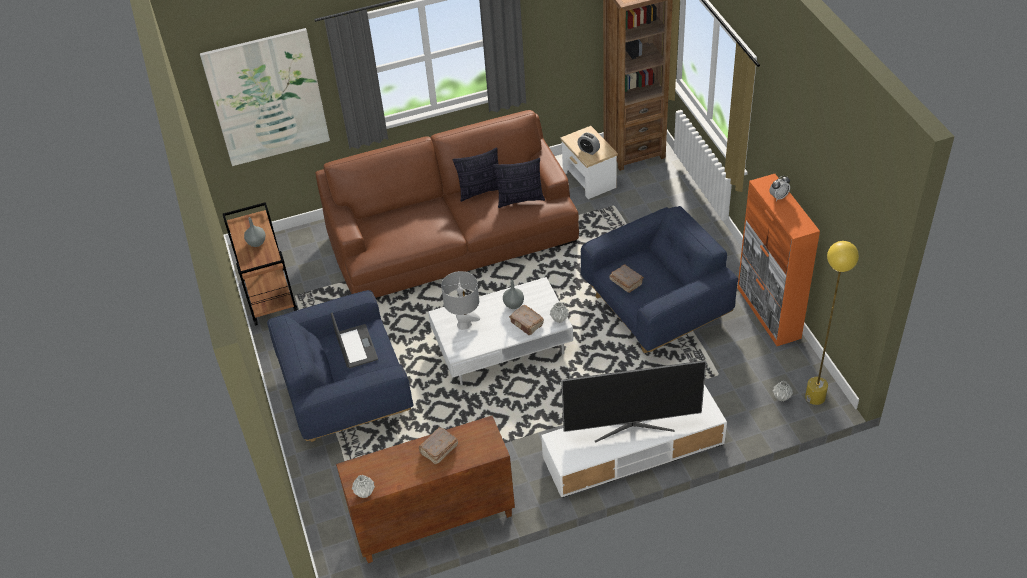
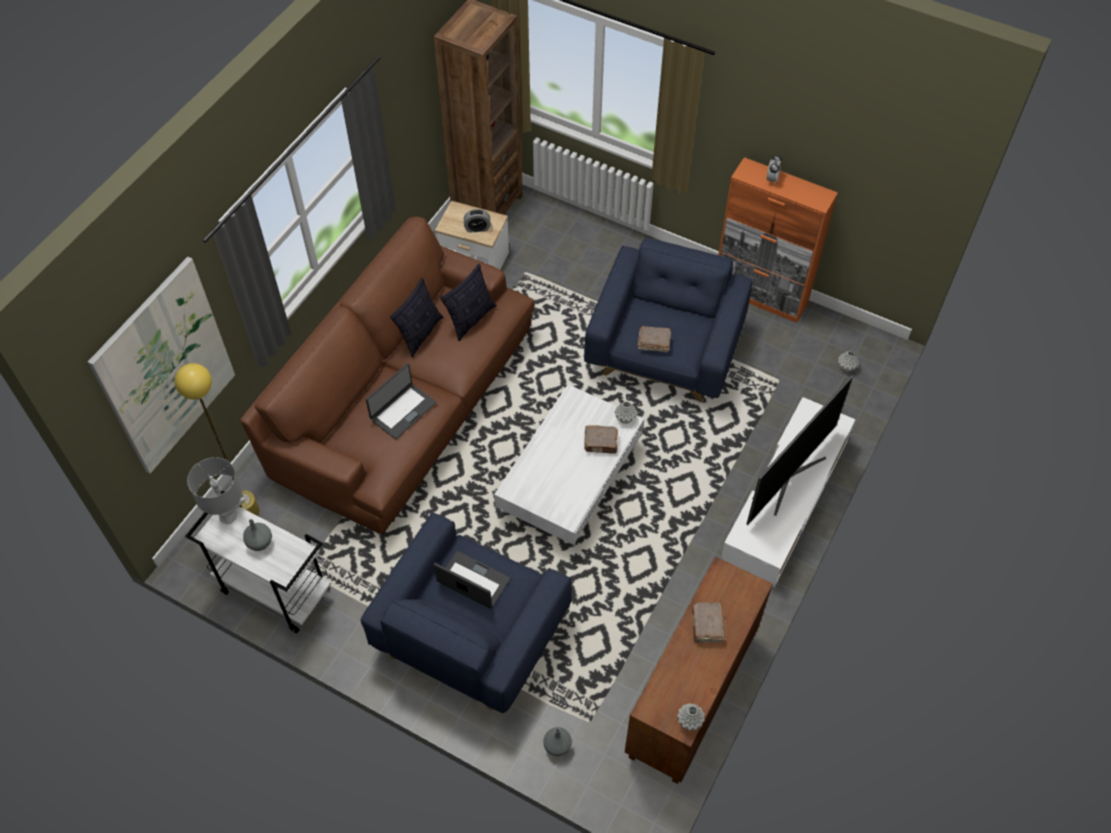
camera: 45 degrees left, 10 degrees up
(269, 296) = (274, 590): brown cart -> white cart
(420, 227) = (402, 411): none -> laptop
(464, 324) = (544, 483): grey table lamp -> grey table lamp (228, 516)
(514, 304) = (569, 432): grey vase -> grey vase (558, 746)
(815, 397) = (869, 349): yellow floor lamp -> yellow floor lamp (248, 511)

